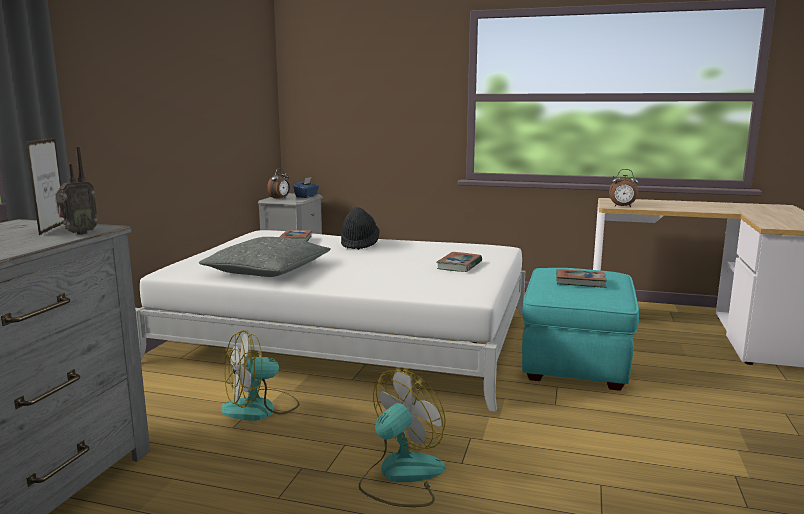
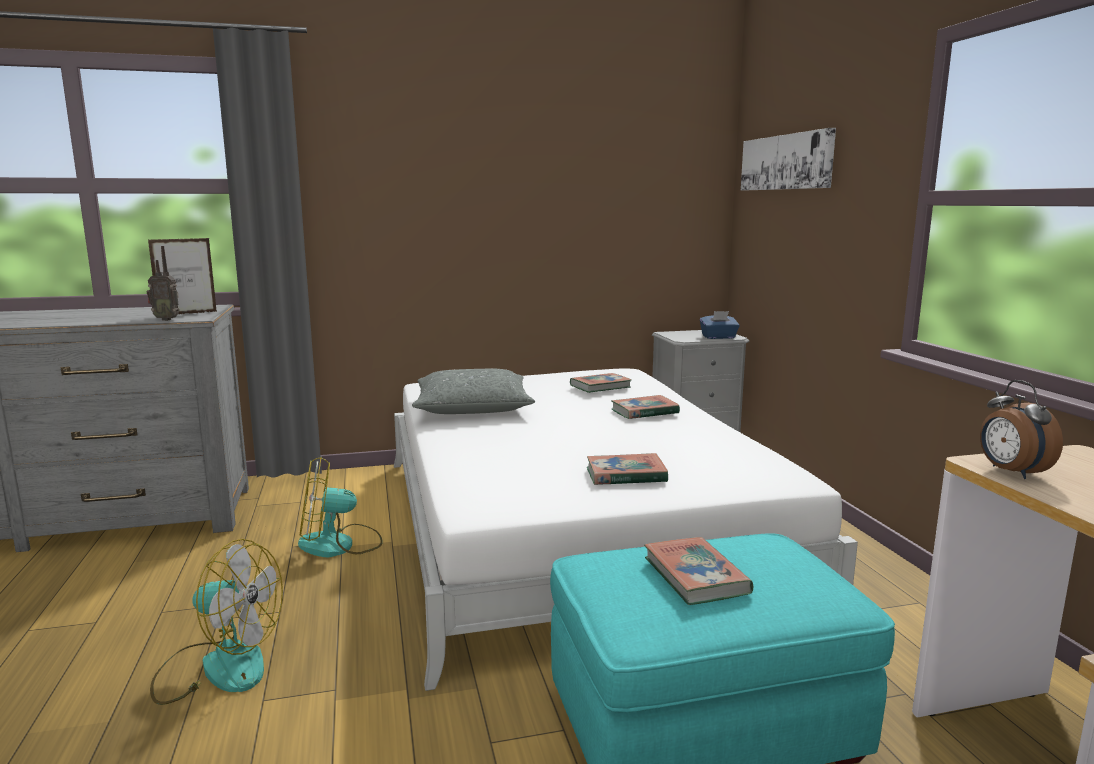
camera: 60 degrees right, 0 degrees up
(260, 408) = (339, 545): fan -> fan turned 45 degrees counterclockwise
(280, 198) = (680, 334): alarm clock -> none
(343, 73) = (786, 162): none -> picture
(359, 244) = (644, 412): black hat -> book

